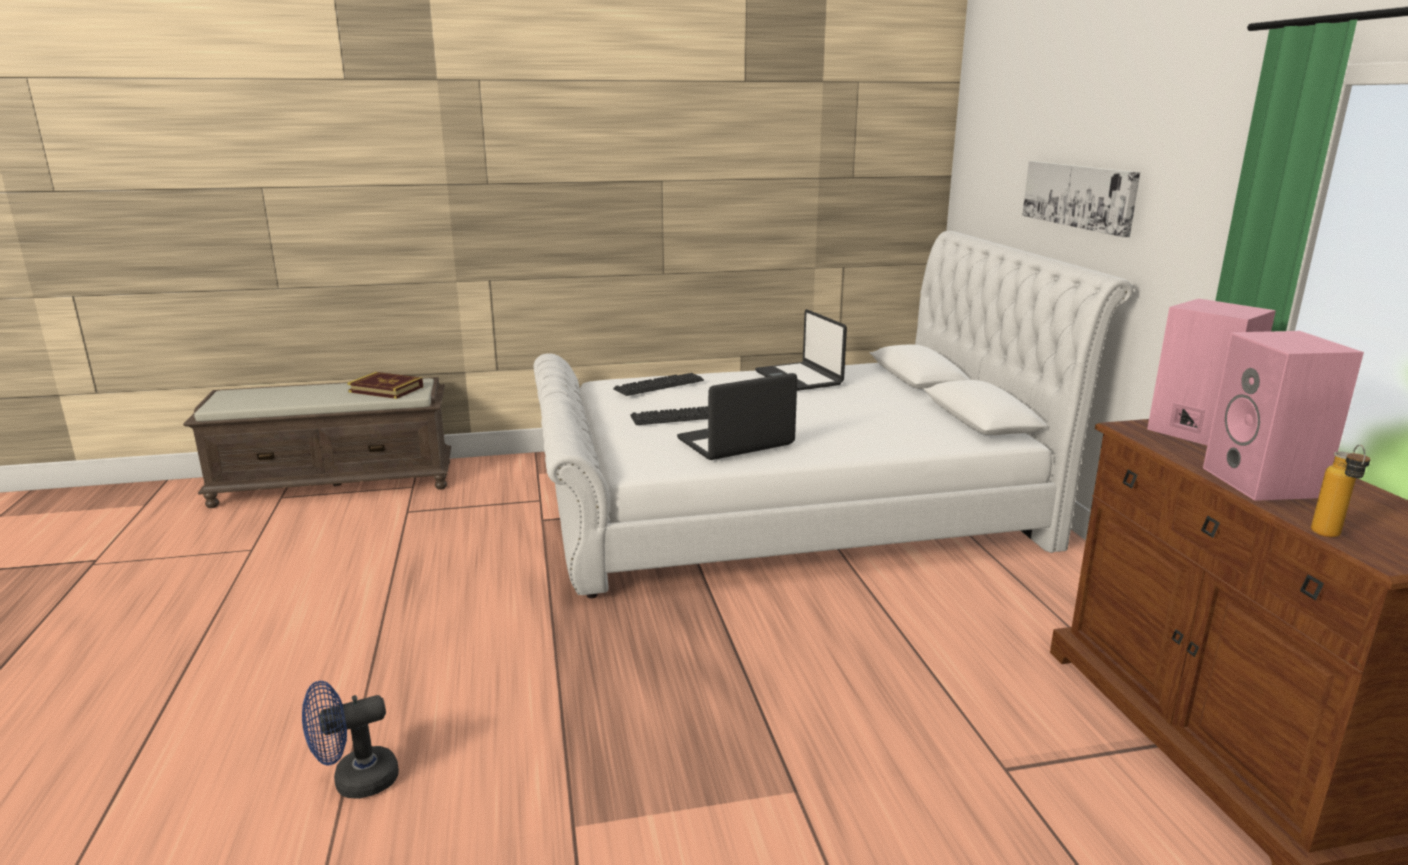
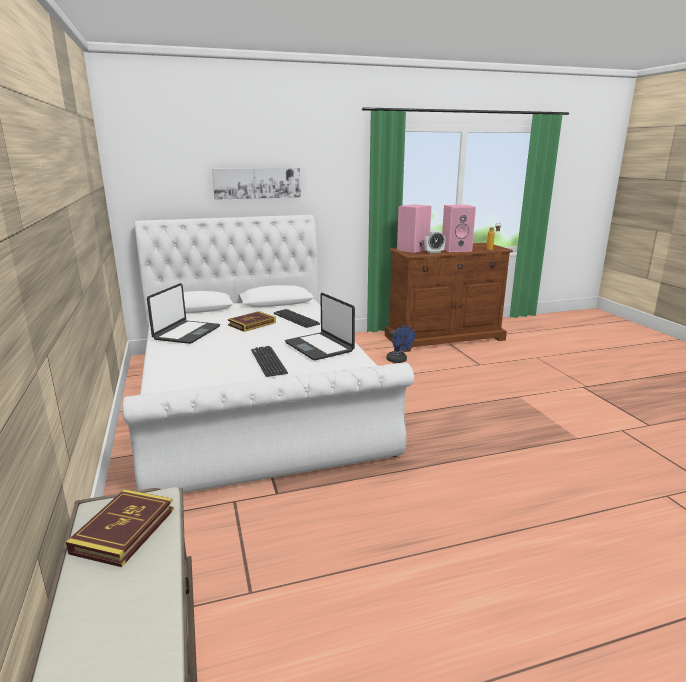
camera: 95 degrees left, 0 degrees up
(355, 782) = (610, 504): blue fan -> blue fan (399, 360)
(659, 385) = (190, 370): keyboard -> keyboard (296, 319)
(799, 378) = (186, 333): laptop -> laptop turned 45 degrees counterclockwise
(846, 406) = (252, 324): none -> book
(1175, 450) = (434, 252): none -> alarm clock

